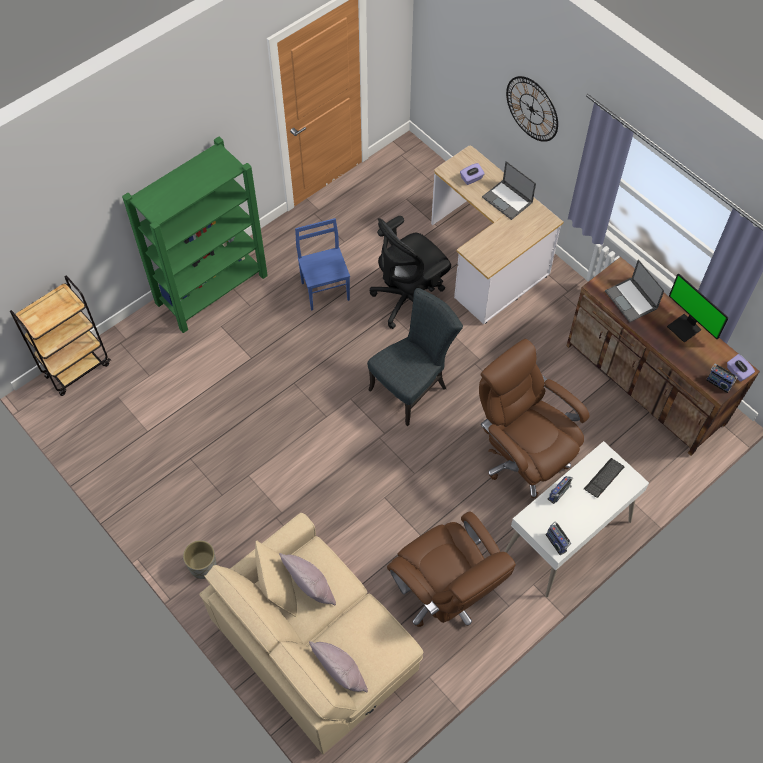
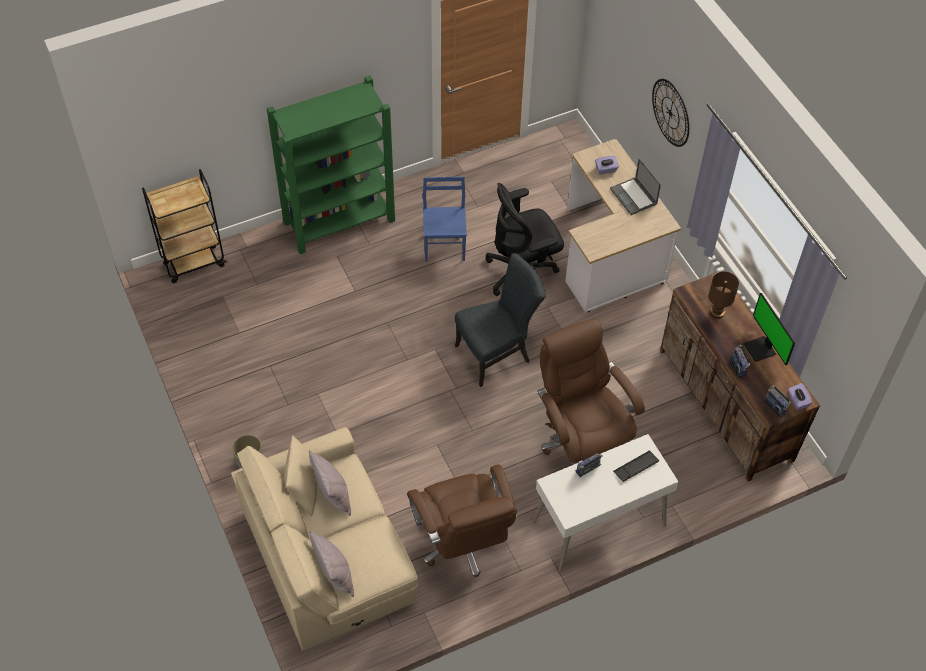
camera: 15 degrees right, 5 degrees down
(557, 542) = (571, 511): radio -> radio (739, 366)
(631, 300) = (717, 312): laptop -> brown table lamp

